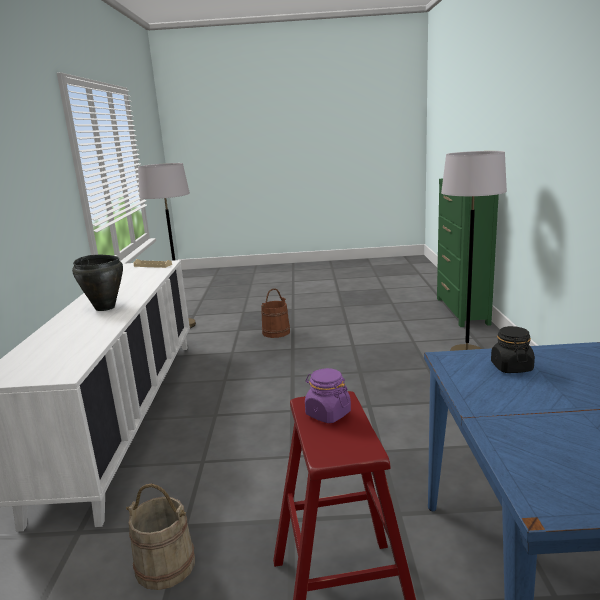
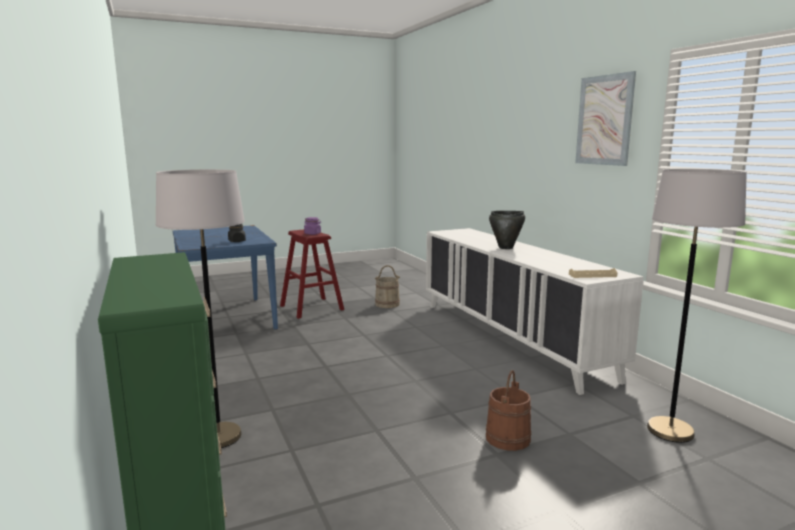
camera: 155 degrees right, 5 degrees down
(38, 135) = (604, 120): none -> picture

